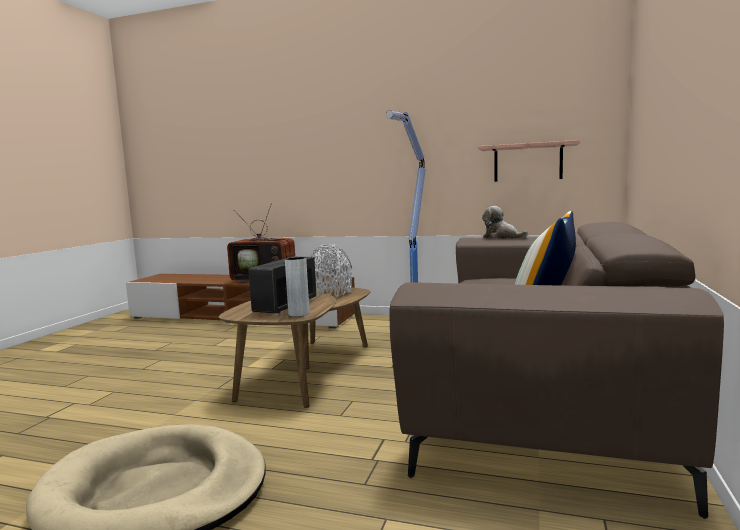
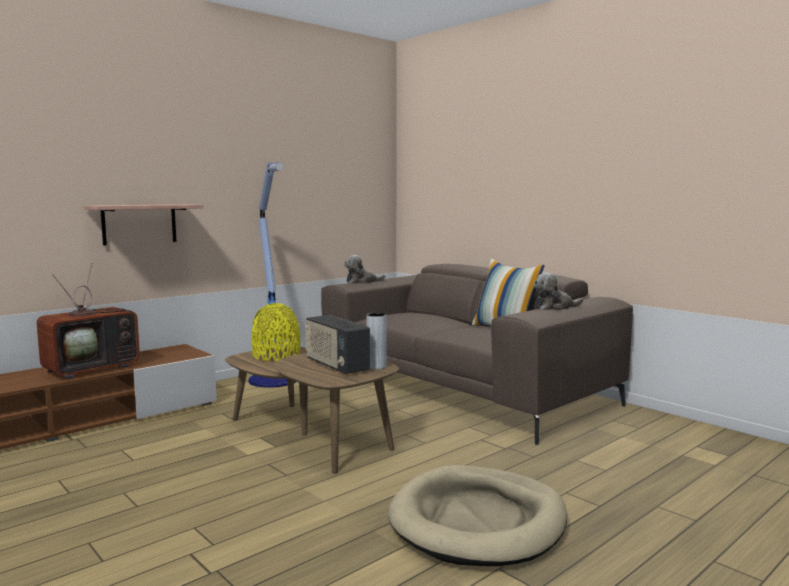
camera: 60 degrees left, 0 degrees up
(330, 293) = (276, 355): grey vase -> yellow vase
(515, 286) = (554, 307): none -> plush toy
(528, 162) = (338, 215): shelf -> shelf (139, 224)

